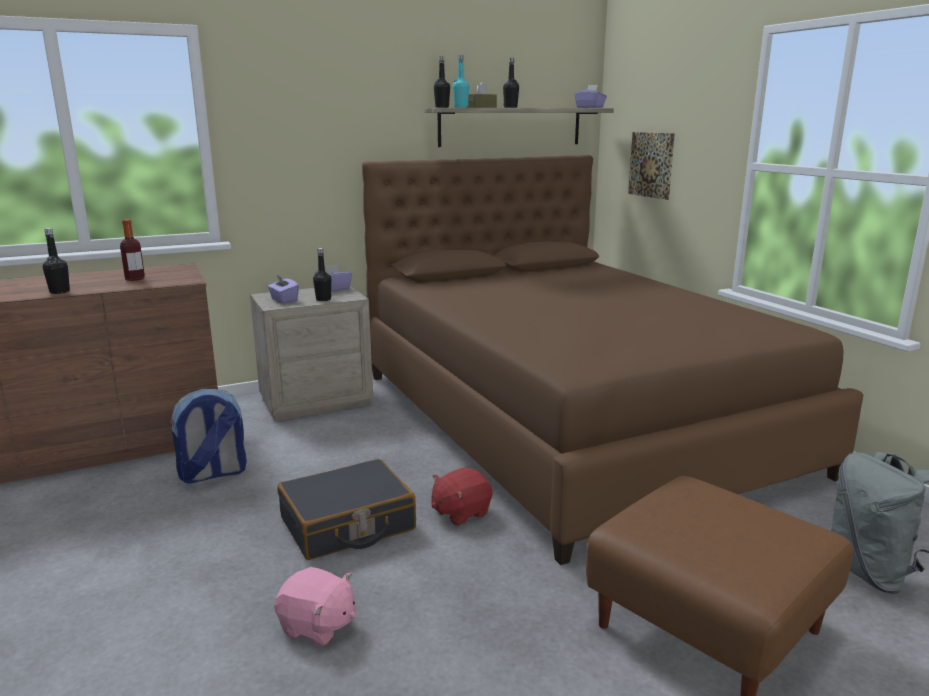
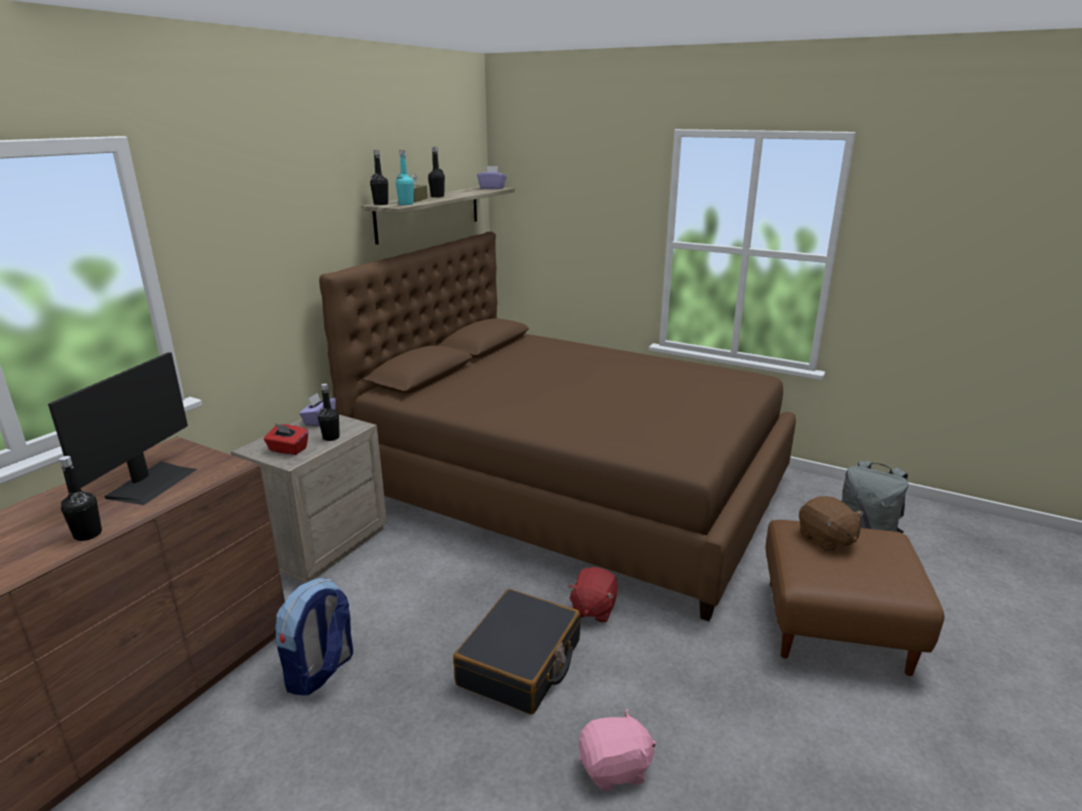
camera: 35 degrees left, 5 degrees up
(135, 279) = (151, 482): bottle -> monitor
(283, 300) = (288, 450): purple tissue box -> red tissue box
(650, 165) = (558, 240): picture -> none
(715, 507) = (826, 539): none -> brown plush toy

